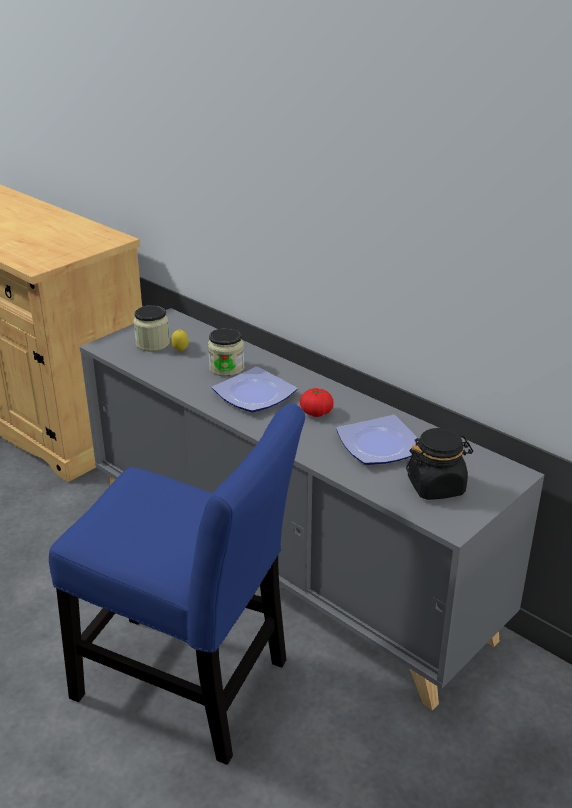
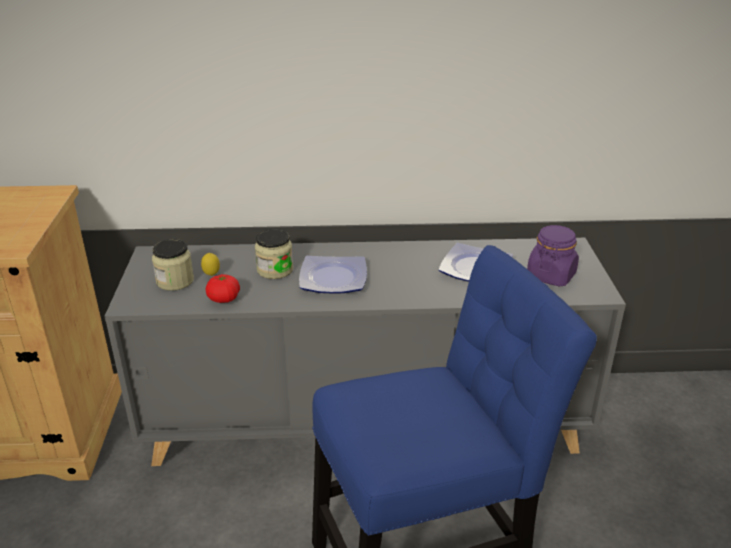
camera: 45 degrees left, 0 degrees up
(316, 412) = (398, 268): tomato -> tomato (224, 299)
(436, 486) = (551, 275): black jar -> purple jar

